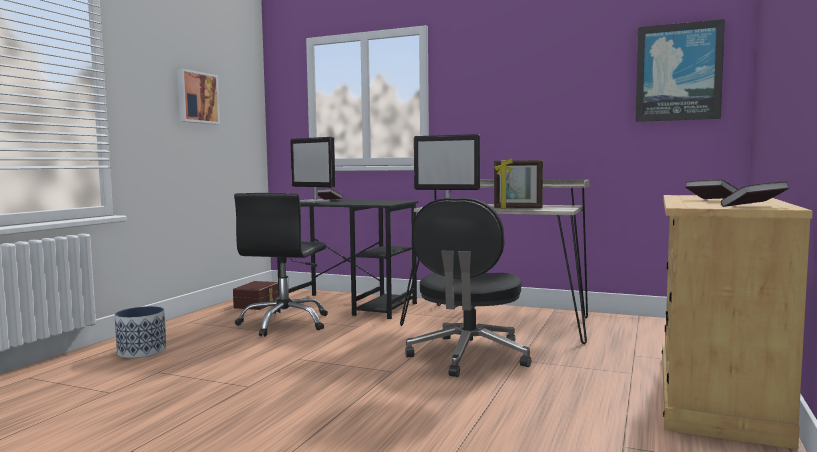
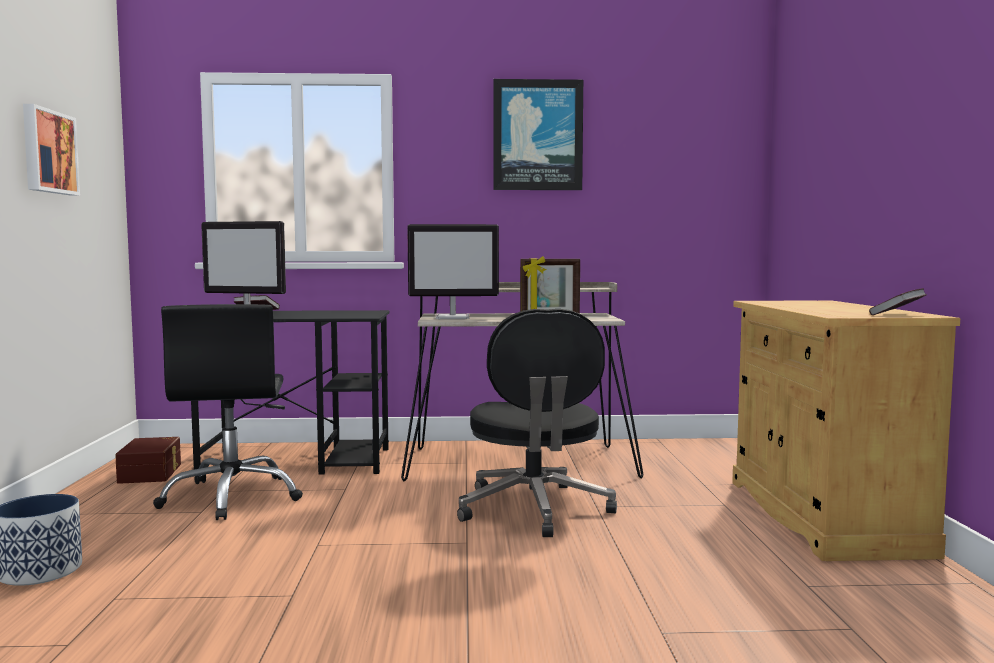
camera: 25 degrees left, 0 degrees up
(678, 72) = (696, 160): picture -> picture (537, 135)
(712, 200) = (820, 307): book -> none

